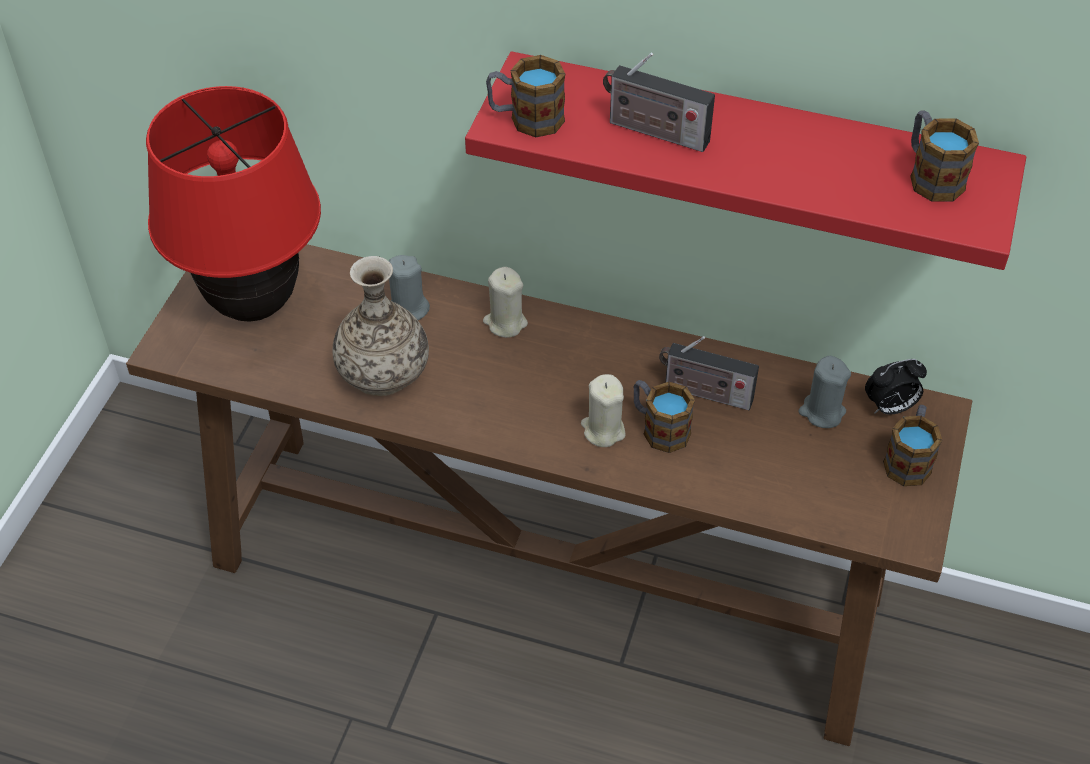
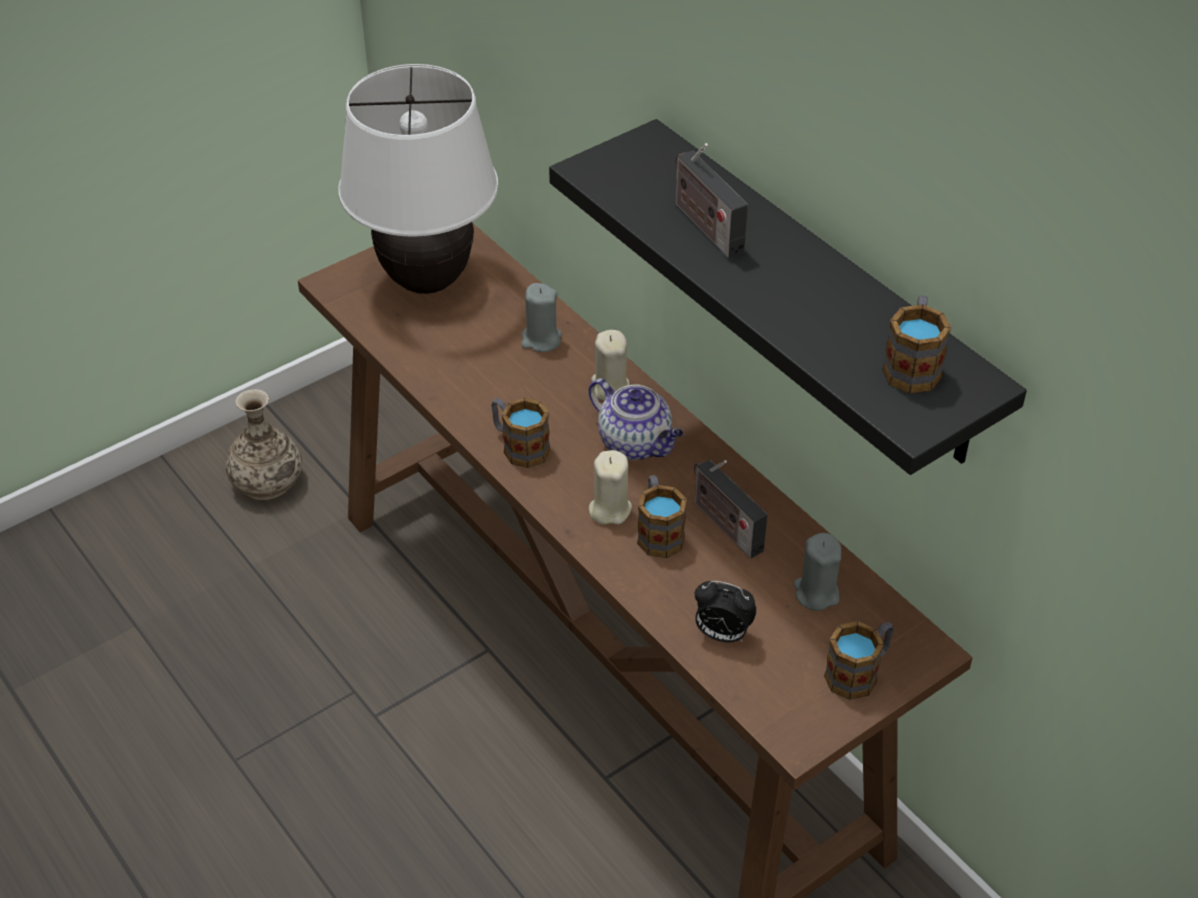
camera: 35 degrees right, 5 degrees down
(253, 305) = (426, 282): red table lamp -> white table lamp
(382, 370) = (477, 376): vase -> vase (267, 481)
(526, 118) = (611, 172): mug -> mug (519, 446)
(572, 361) = (636, 444): none -> teapot
(753, 150) = (819, 294): red shelf -> black shelf
(890, 407) = (884, 622): alarm clock -> alarm clock (721, 634)

